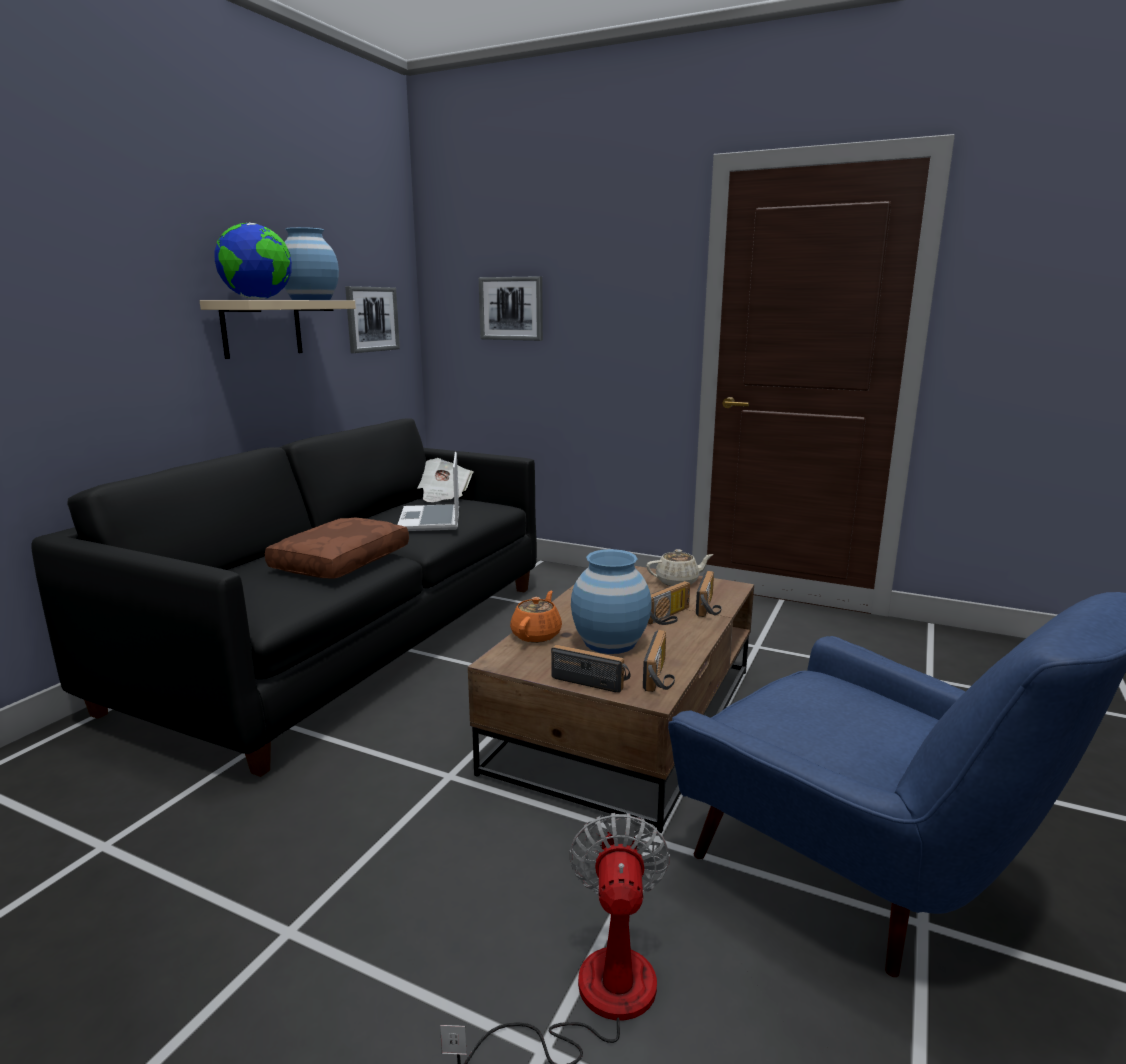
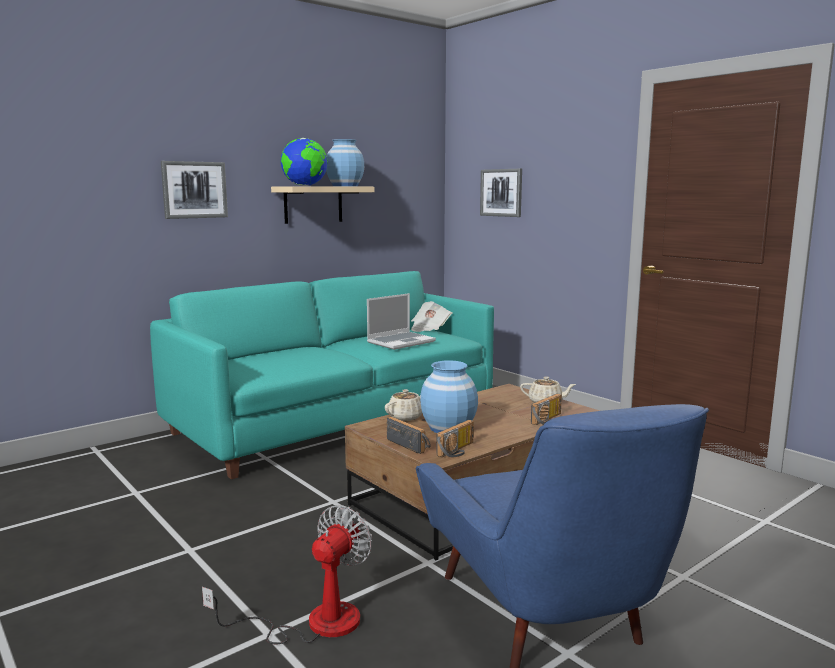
camera: 25 degrees right, 5 degrees down
(340, 561) = (318, 357): brown pillow -> none
(348, 641) = (336, 420): black sofa -> turquoise sofa
(371, 319) = (401, 200): picture -> picture (194, 190)
(431, 520) = (401, 342): laptop -> laptop turned 150 degrees counterclockwise
(537, 634) = (406, 417): orange teapot -> beige teapot
(670, 617) = (510, 421): radio -> none

